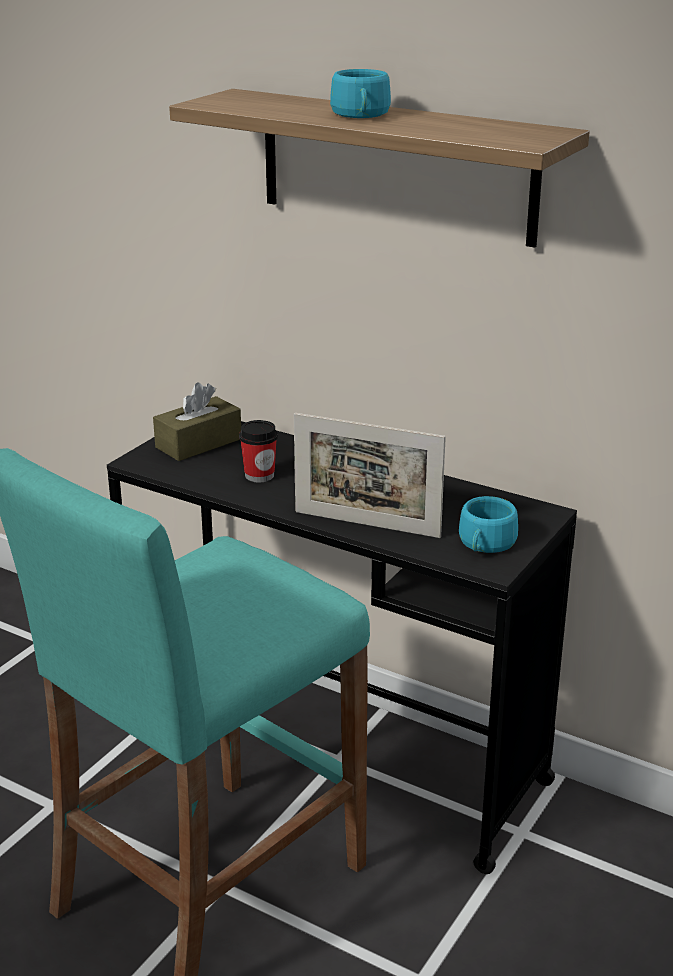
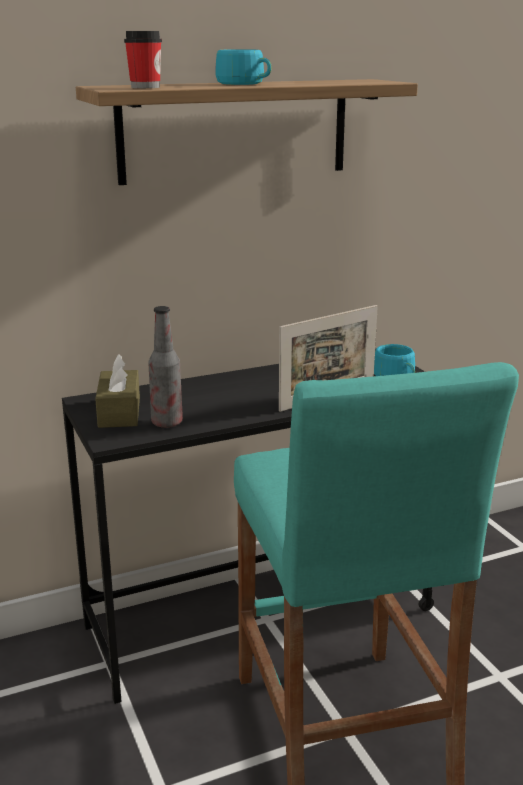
camera: 55 degrees left, 5 degrees down
(201, 471) = (167, 423): none -> bottle
(259, 475) = (207, 407): cup -> cup (145, 87)

